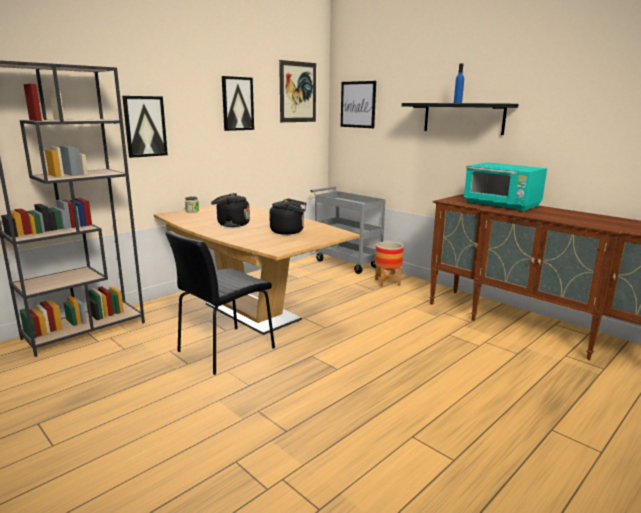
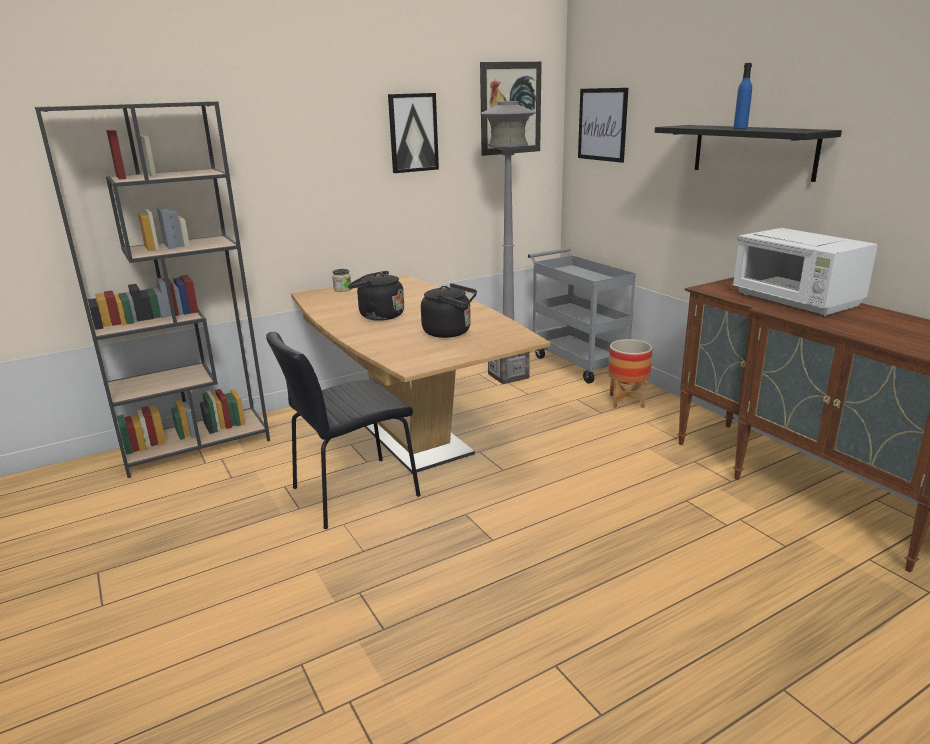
camera: 15 degrees right, 5 degrees up
(145, 126) = (275, 174): picture -> none
(303, 272) = (508, 376): none -> grey floor lamp
(502, 205) = (796, 301): turquoise microwave -> white microwave

